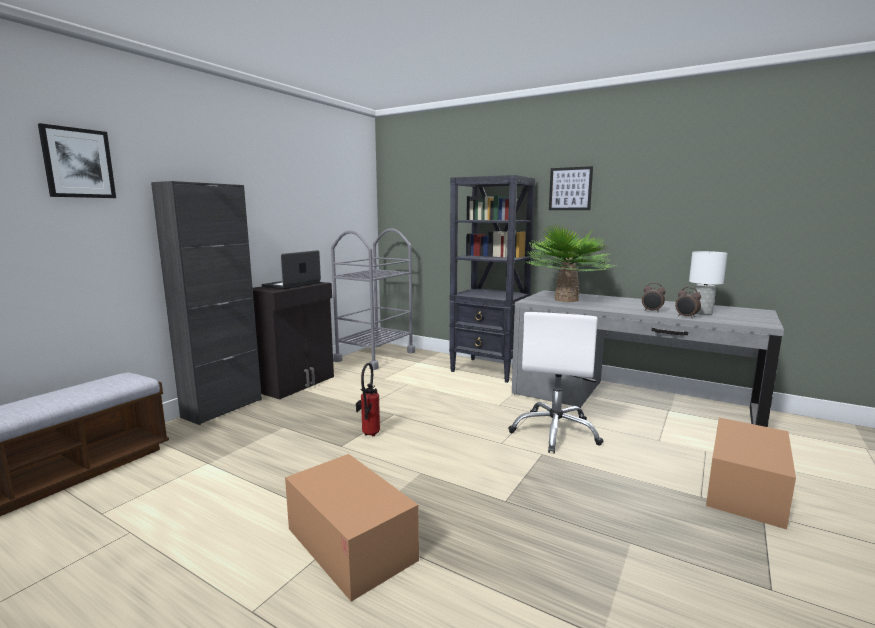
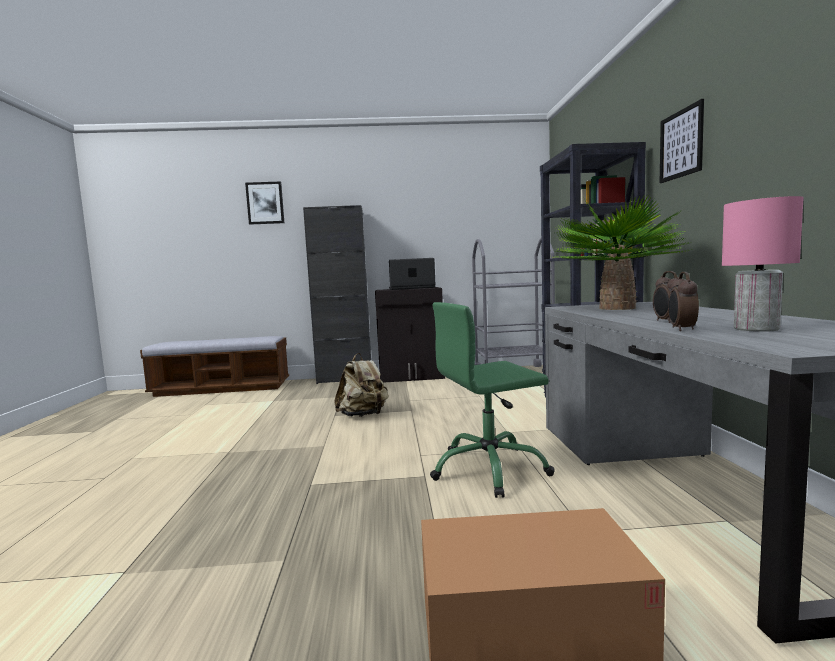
camera: 55 degrees right, 5 degrees down
(350, 544) = (208, 457): cardboard box -> none
(368, 435) = (363, 415): fire extinguisher -> beige backpack
(555, 432) = (489, 469): white office chair -> green office chair
(701, 313) = (756, 329): white table lamp -> pink table lamp

